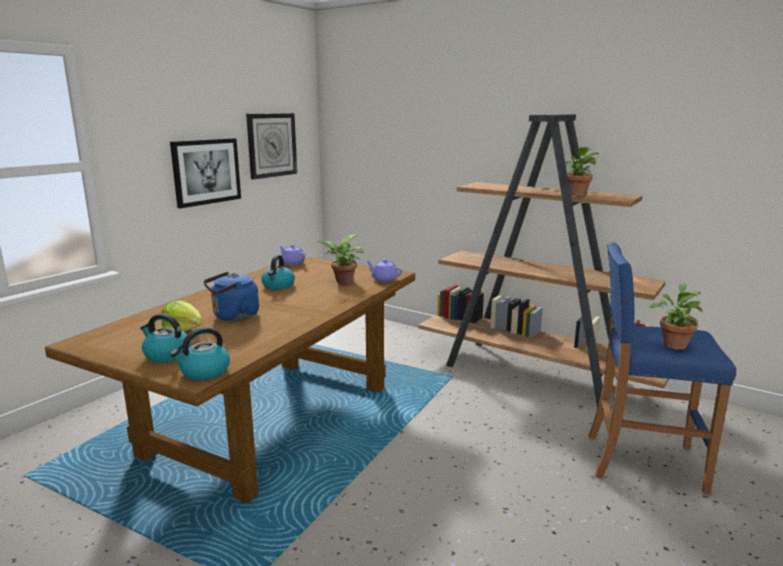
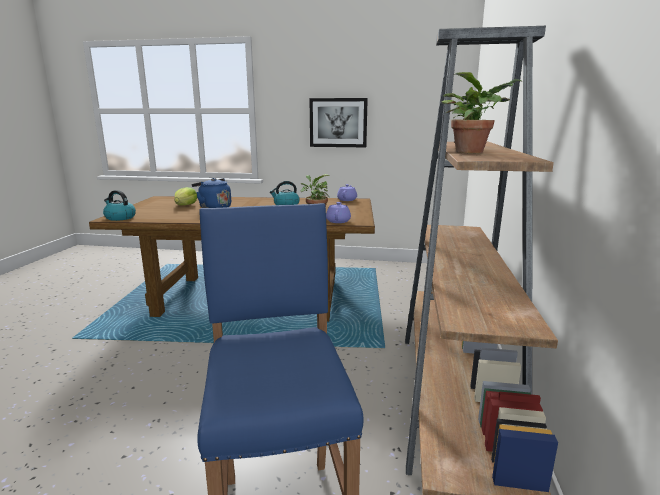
camera: 65 degrees right, 0 degrees up
(166, 355) = (145, 209): kettle -> none
(271, 145) = (408, 105): wall clock -> none
(673, 344) = (256, 364): potted plant -> none

